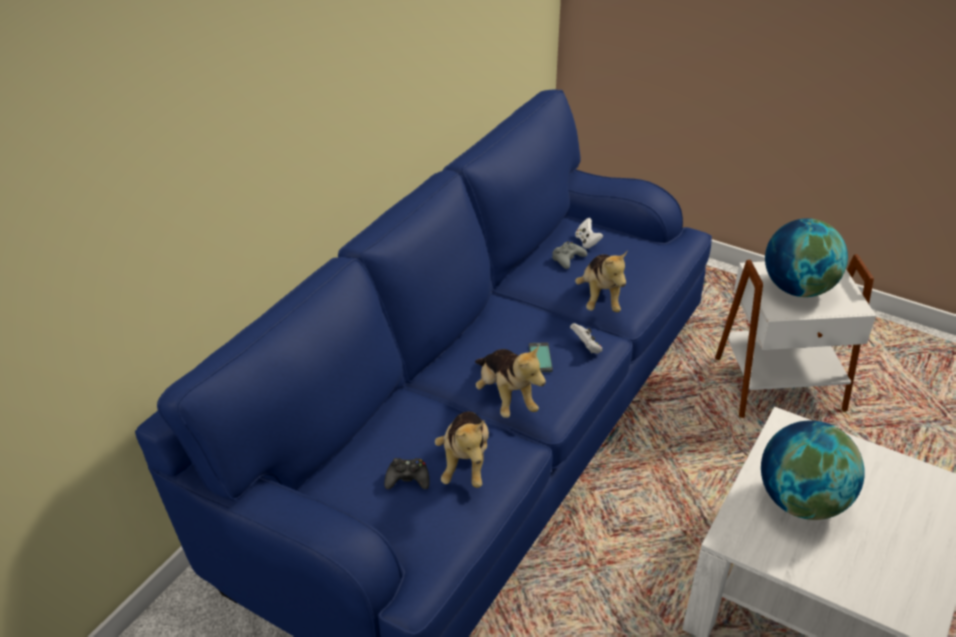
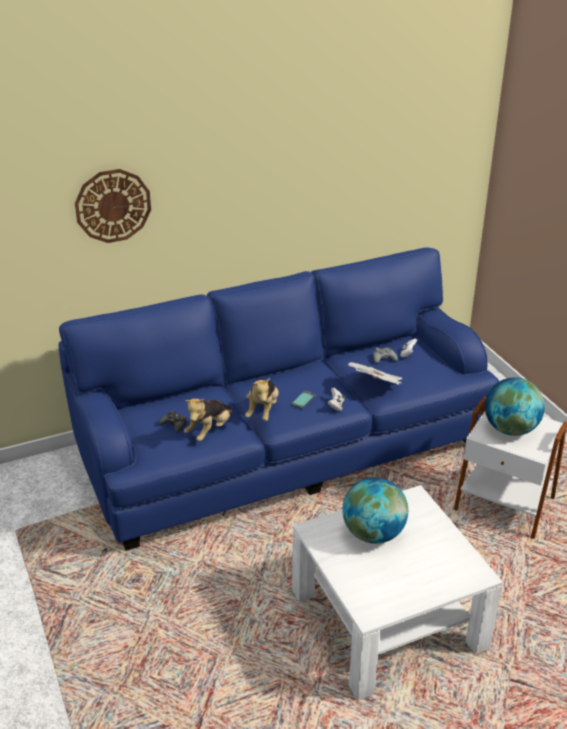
camera: 35 degrees right, 5 degrees down
(173, 154) = (113, 205): none -> wall clock
(600, 298) = (377, 386): plush toy -> newspaper

